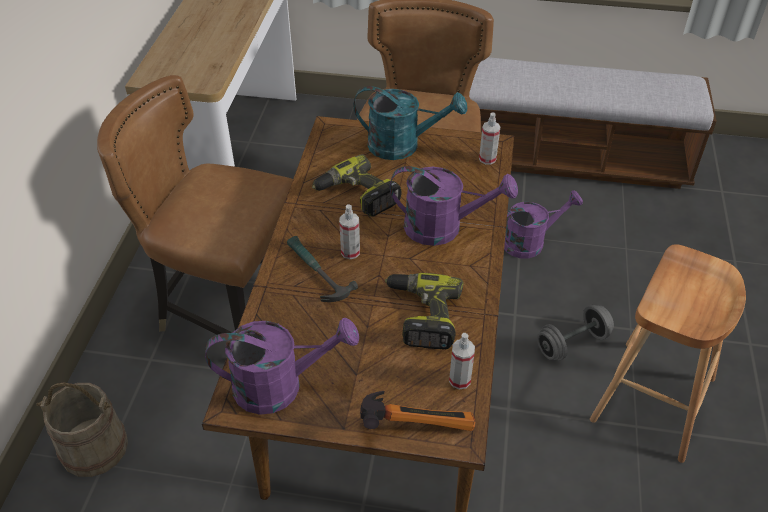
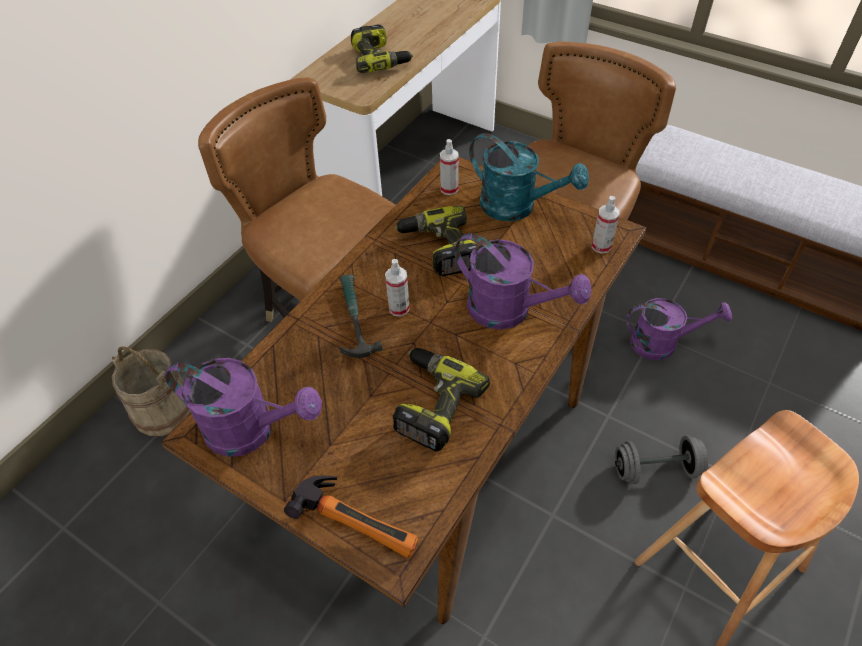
camera: 25 degrees right, 5 degrees up
(205, 48) = (380, 59): none -> power drill
(460, 380) = (431, 492): spray bottle -> spray bottle (449, 189)

